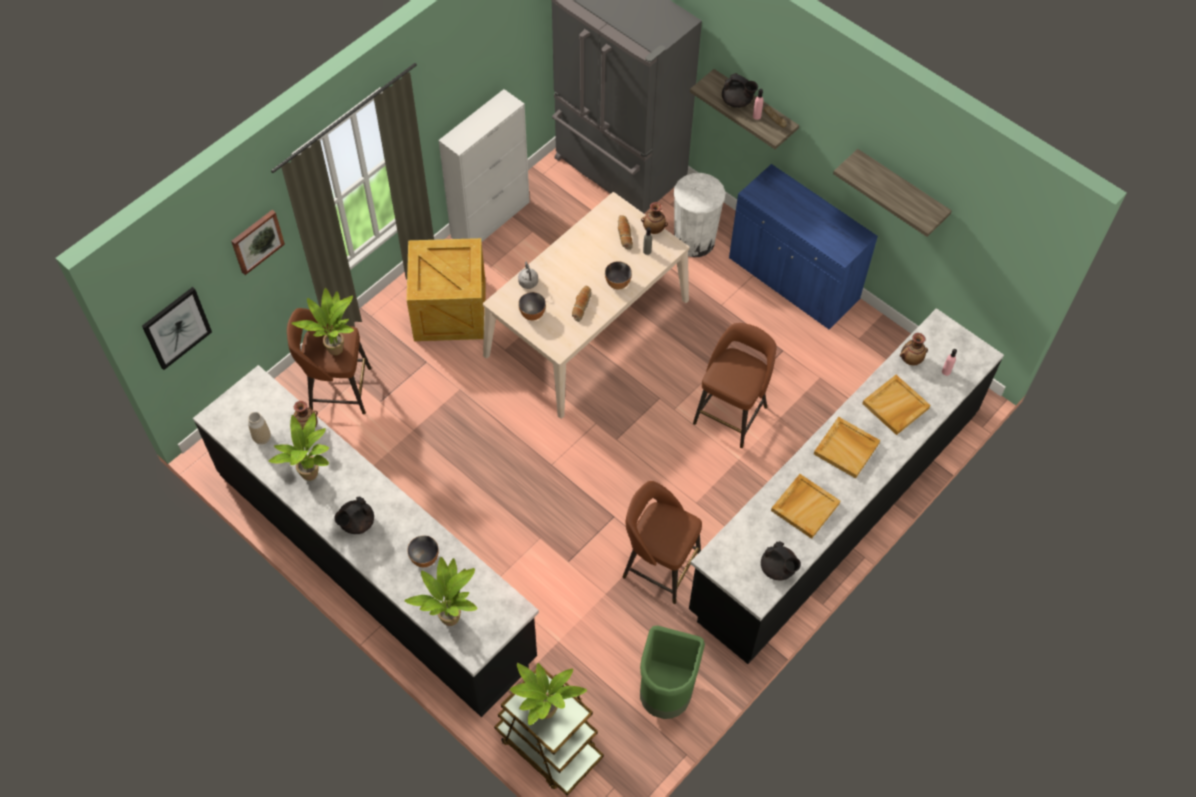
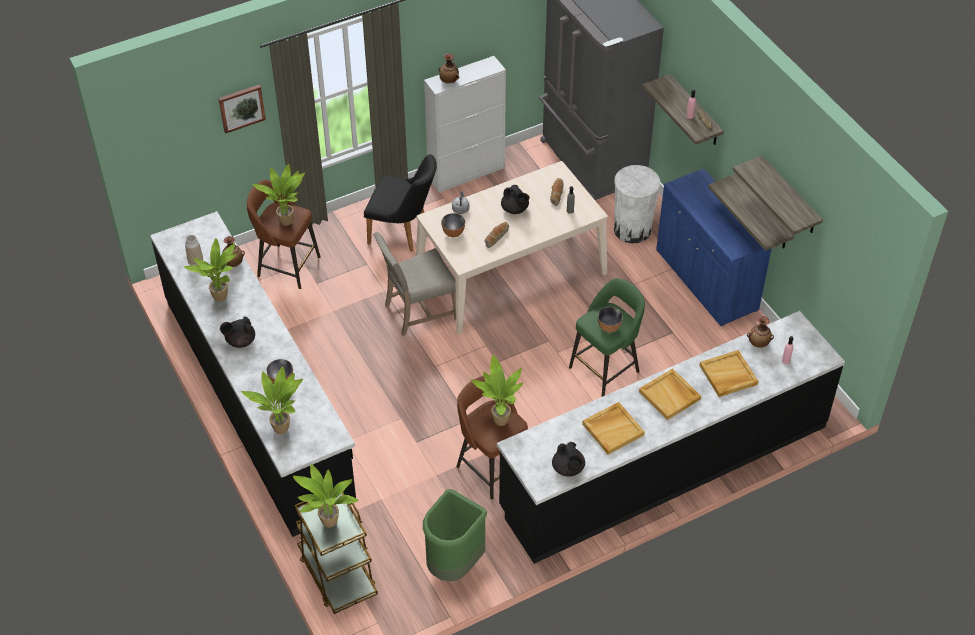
camera: 20 degrees right, 10 degrees down
(176, 327) = (158, 158): picture -> none
(451, 311) = (403, 232): crate -> black chair
(506, 403) = (418, 311): none -> beige chair
(617, 283) = (534, 228): bowl -> bowl (609, 327)
(654, 229) = (583, 196): vase -> vase (449, 81)
(671, 527) = (498, 421): none -> potted plant
(731, 413) = (606, 368): brown stool -> green stool
(737, 101) = (678, 102): black teapot -> black teapot (515, 209)
(861, 206) = (763, 213): none -> shelf

